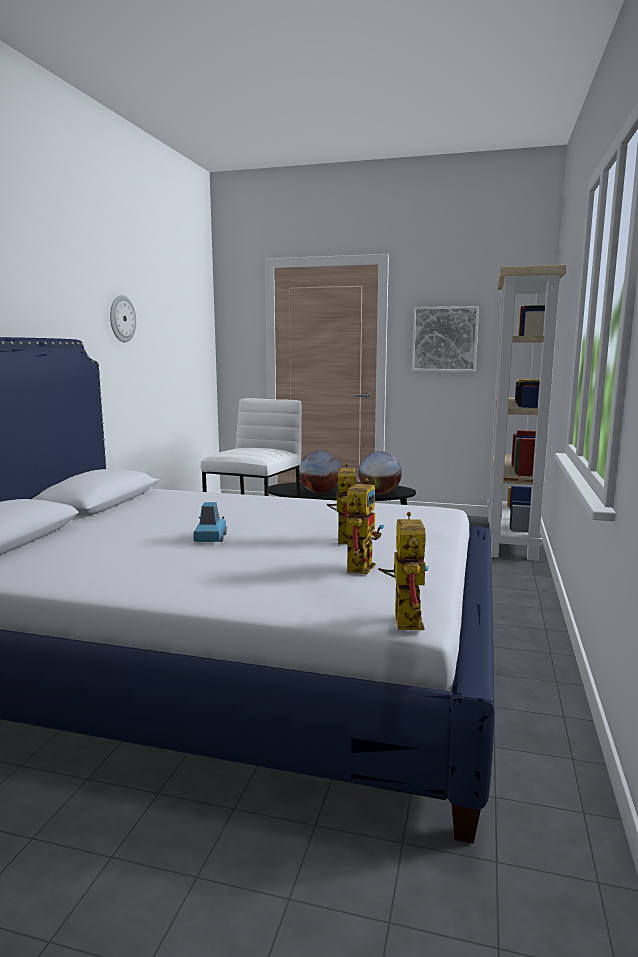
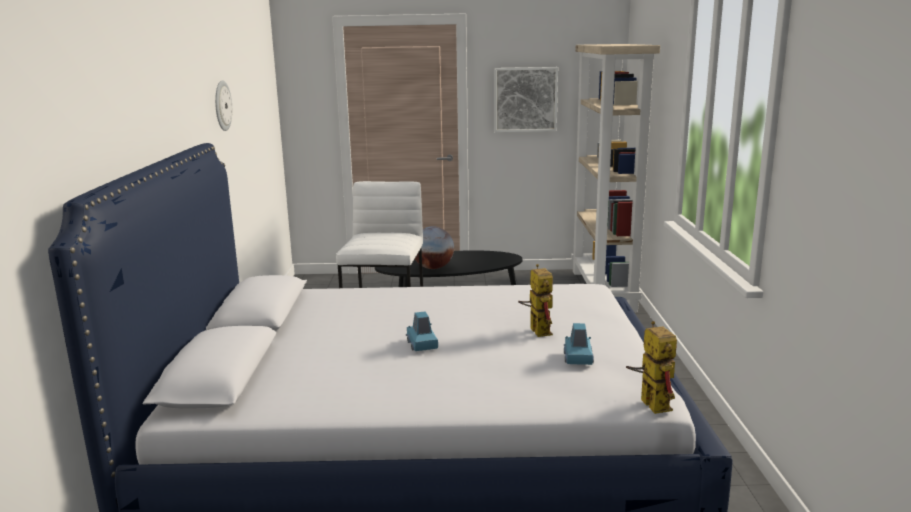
camera: 15 degrees left, 5 degrees up
(360, 565) = (578, 357): toy robot -> blue toy car
(379, 493) = (491, 263): globe -> none

